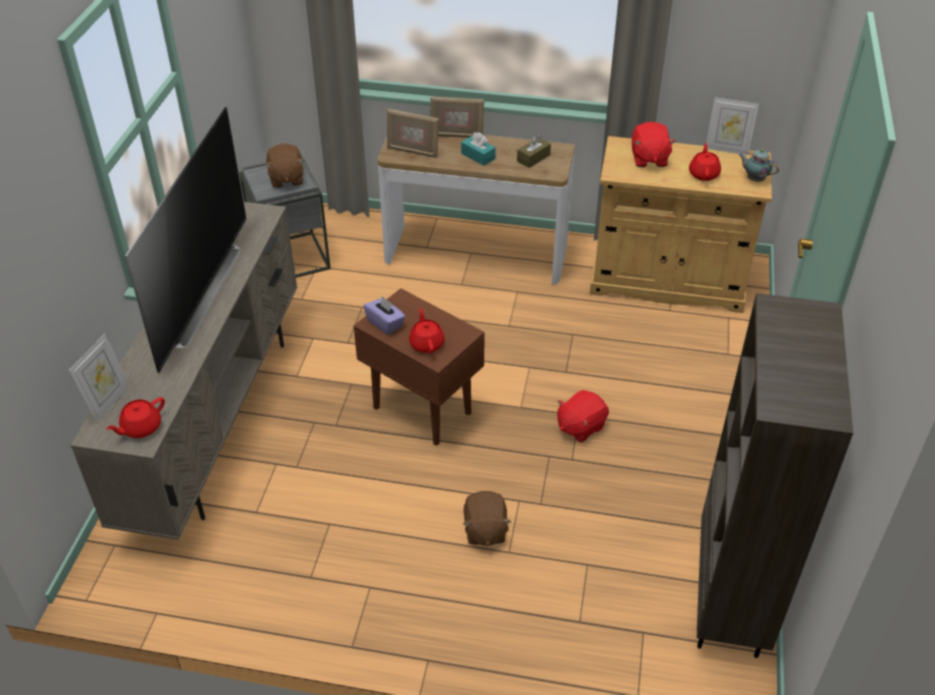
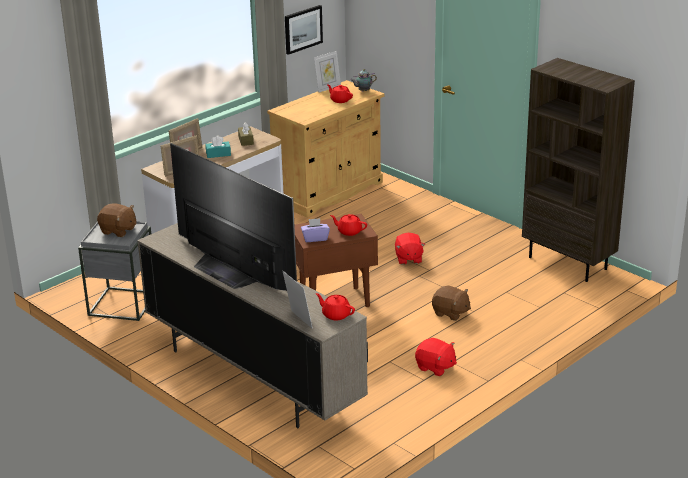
camera: 55 degrees left, 15 degrees down
(140, 427) = (336, 315): red teapot -> red teapot turned 135 degrees clockwise
(648, 159) = (305, 108): red plush toy -> red plush toy (435, 367)
(724, 50) = (302, 29): none -> picture

